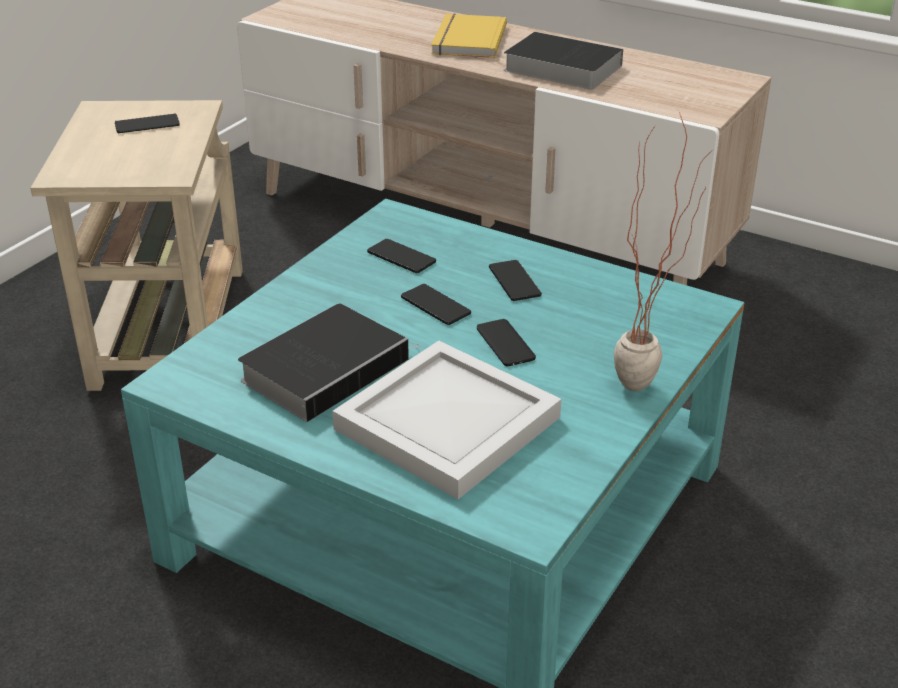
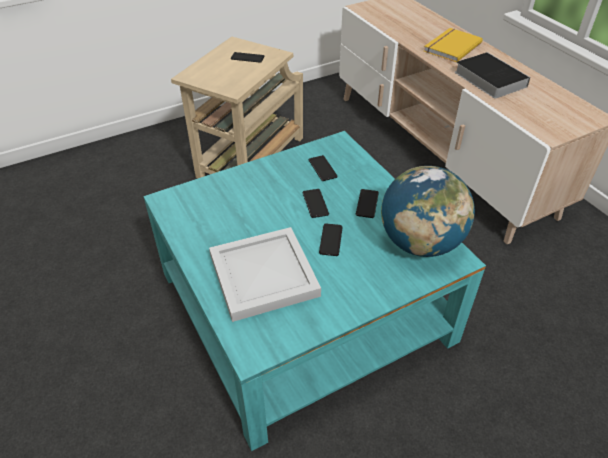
camera: 30 degrees right, 10 degrees up
(327, 367) = (236, 220): book -> none
(636, 304) = (420, 243): none -> globe
(649, 386) = (383, 298): potted plant -> none

